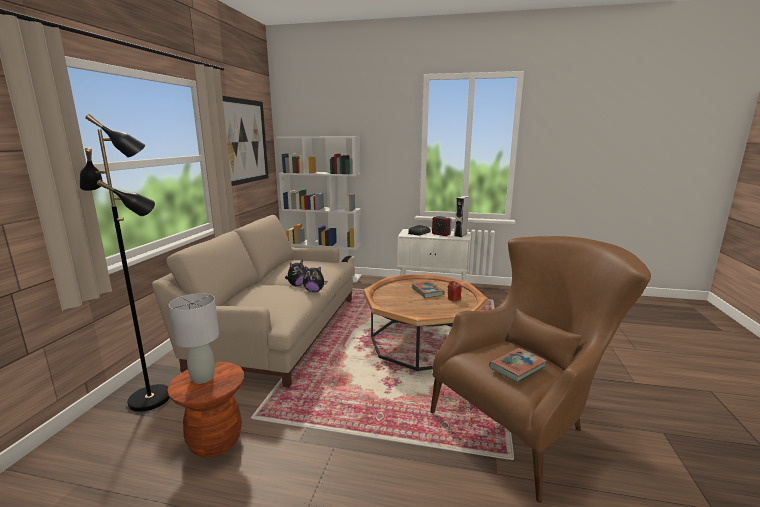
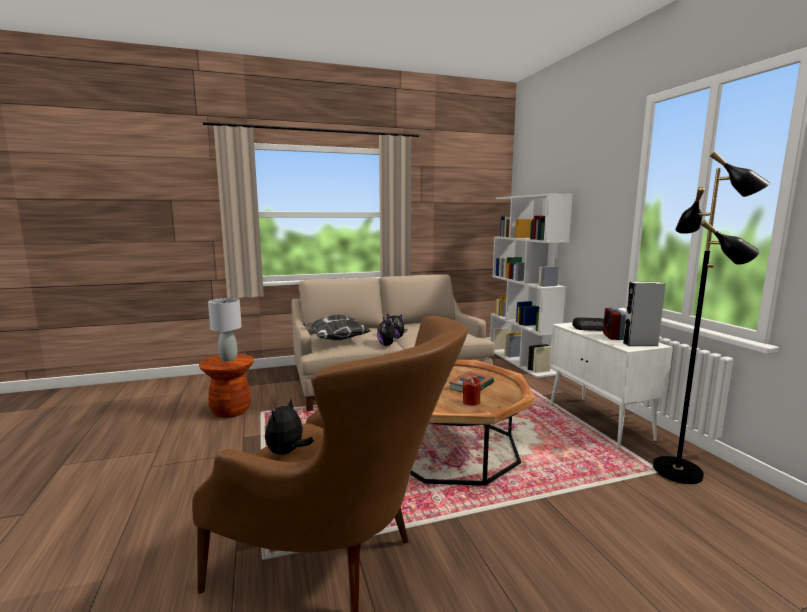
camera: 60 degrees right, 5 degrees down
(151, 398) = (265, 378): black floor lamp -> black floor lamp (678, 471)
(245, 141) = (455, 202): picture -> none
(271, 305) = (336, 340): none -> pillow
(517, 367) = (287, 452): book -> plush toy

